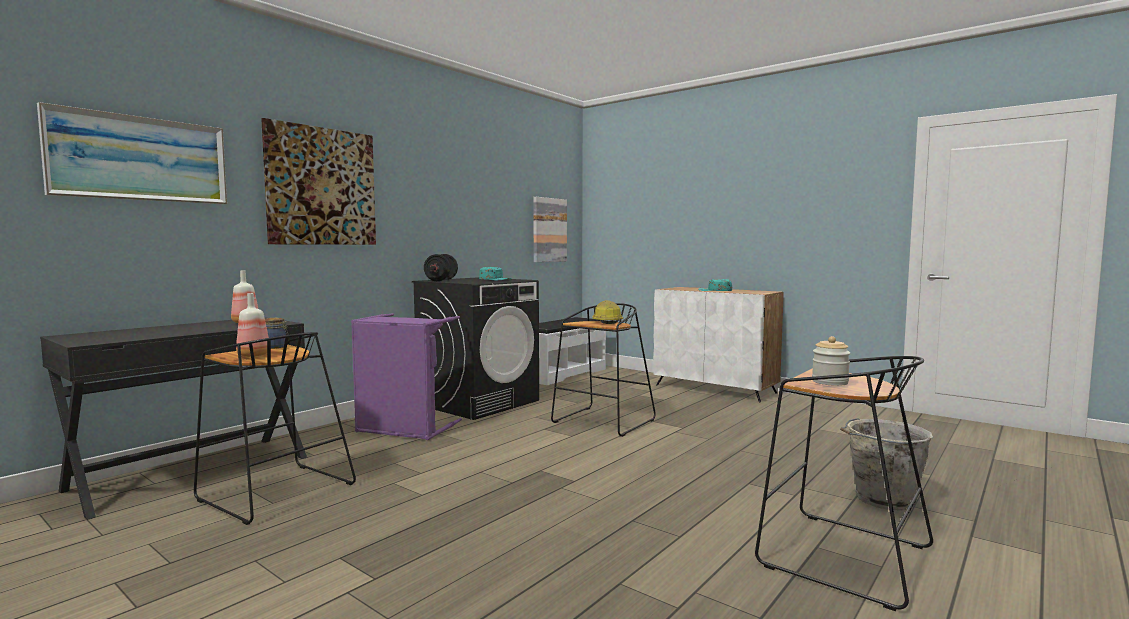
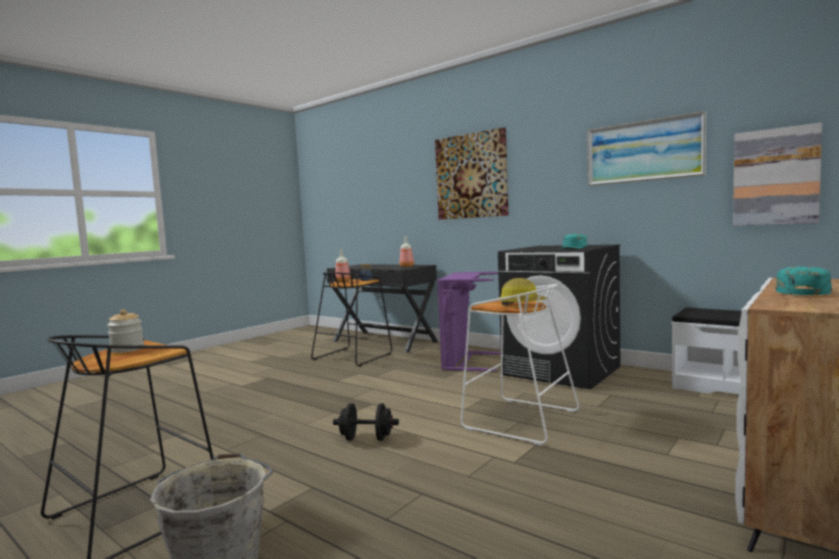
camera: 90 degrees right, 0 degrees up
(140, 159) = (389, 179): picture -> picture (643, 151)
(441, 280) = (543, 246): black dumbbell -> black dumbbell (366, 439)
(603, 422) = (518, 420): black stool -> white stool

